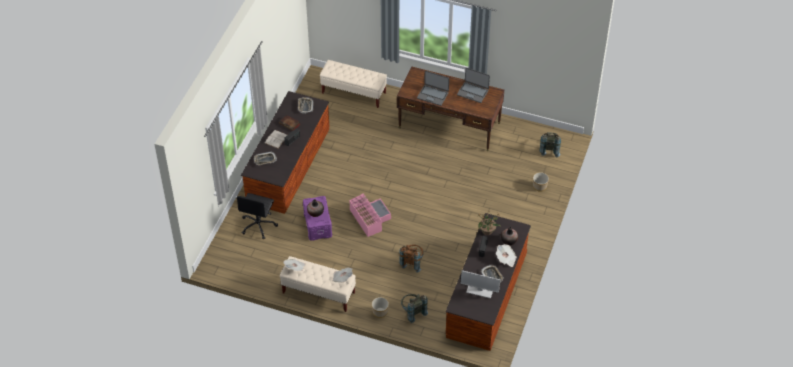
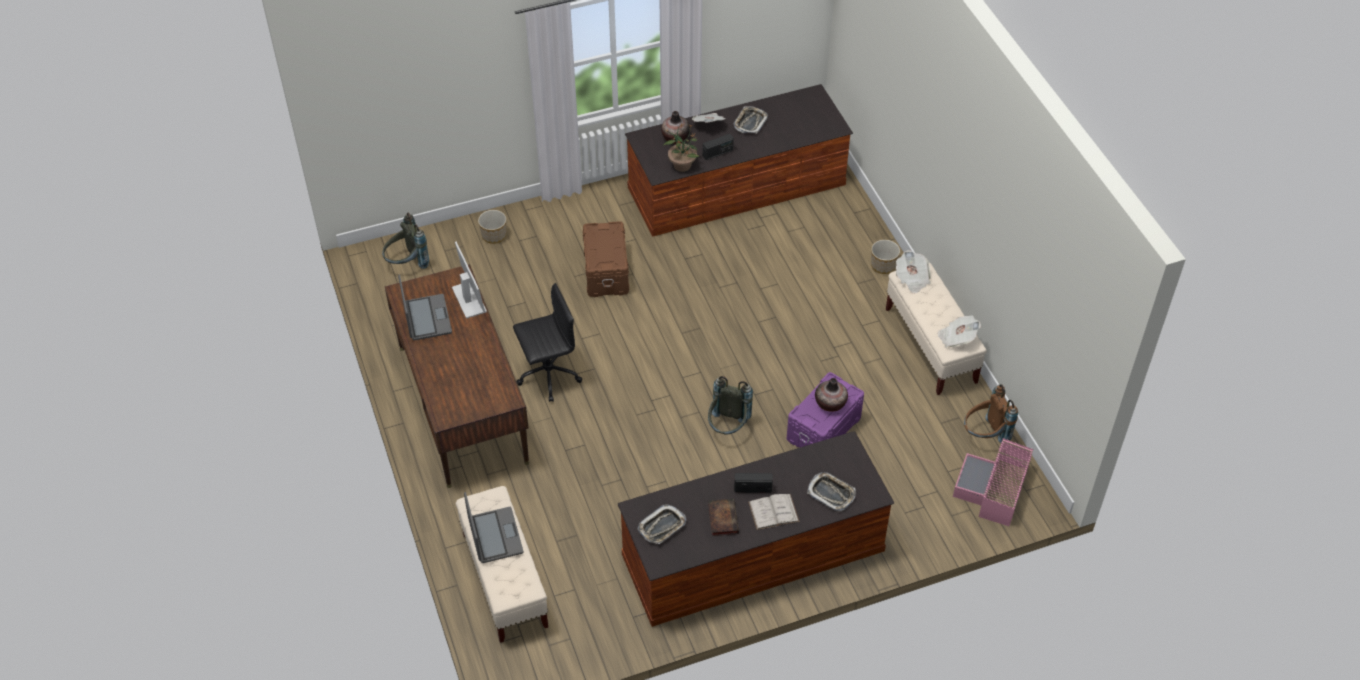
camera: 130 degrees left, 0 degrees up
(258, 225) = (904, 499): black office chair -> black office chair (547, 374)
(369, 218) = (745, 378): pink storage box -> pink storage box (993, 490)
(412, 262) = (770, 284): brown backpack -> brown backpack (985, 435)
(412, 312) = (846, 235): grey backpack -> grey backpack (727, 428)
(433, 95) = (480, 362): laptop -> laptop (494, 536)
(478, 211) = (607, 272): none -> brown storage box
(479, 290) = (786, 121): monitor -> monitor (469, 300)

